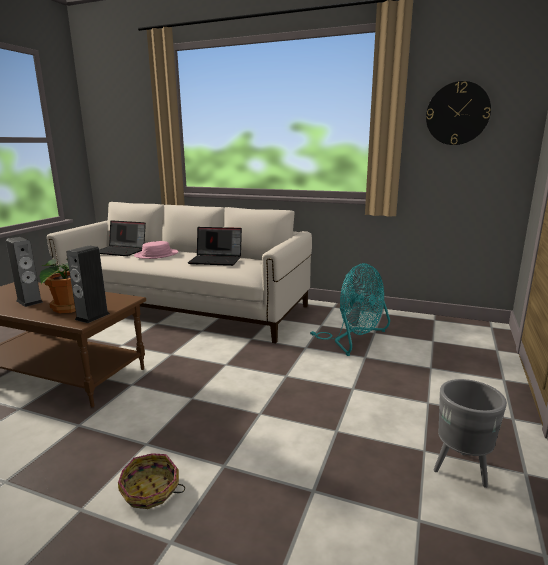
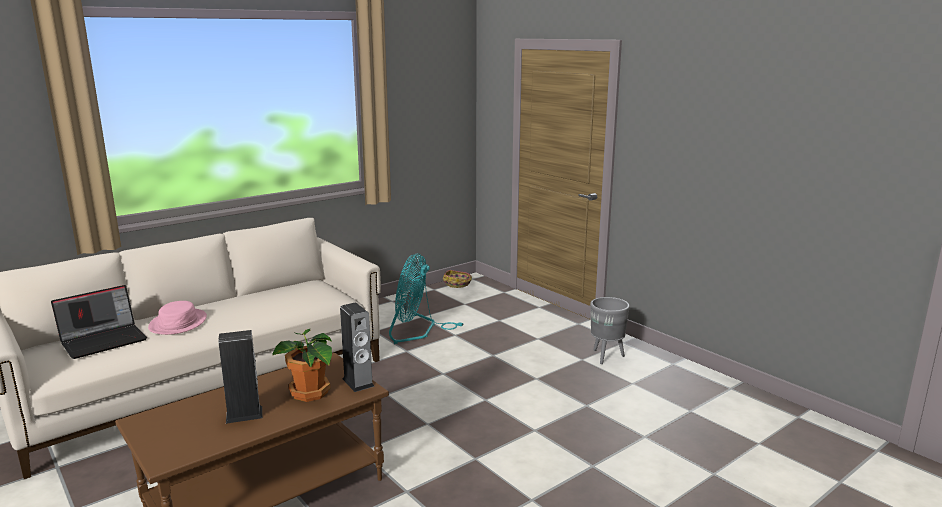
camera: 60 degrees left, 0 degrees up
(151, 491) = (537, 465): basket -> basket (458, 283)
(216, 260) = (271, 299): laptop -> none
(352, 339) = (420, 328): turquoise fan -> turquoise fan turned 150 degrees counterclockwise
(457, 113) = (421, 98): wall clock -> none

